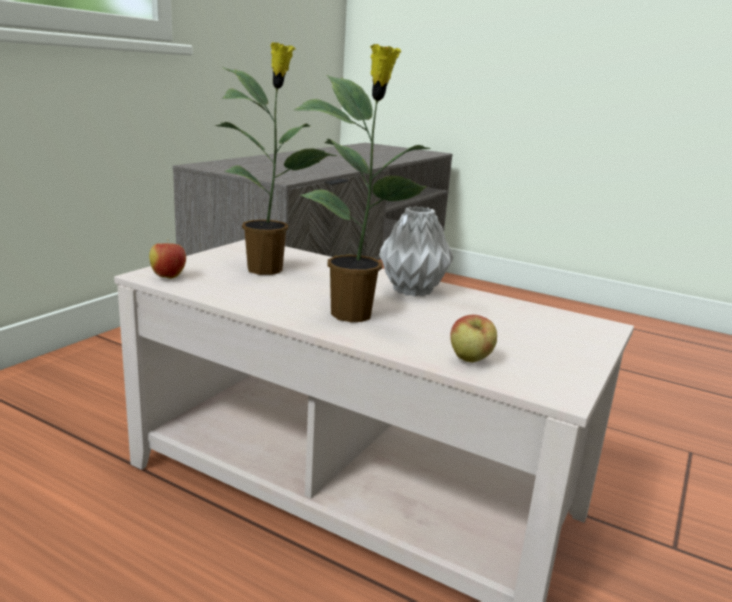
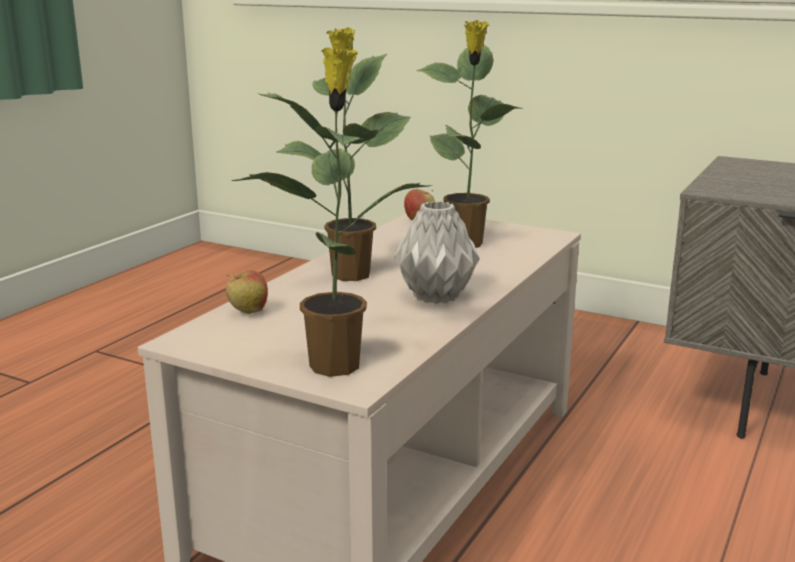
camera: 90 degrees right, 0 degrees up
(571, 329) = (337, 364): none -> potted plant

